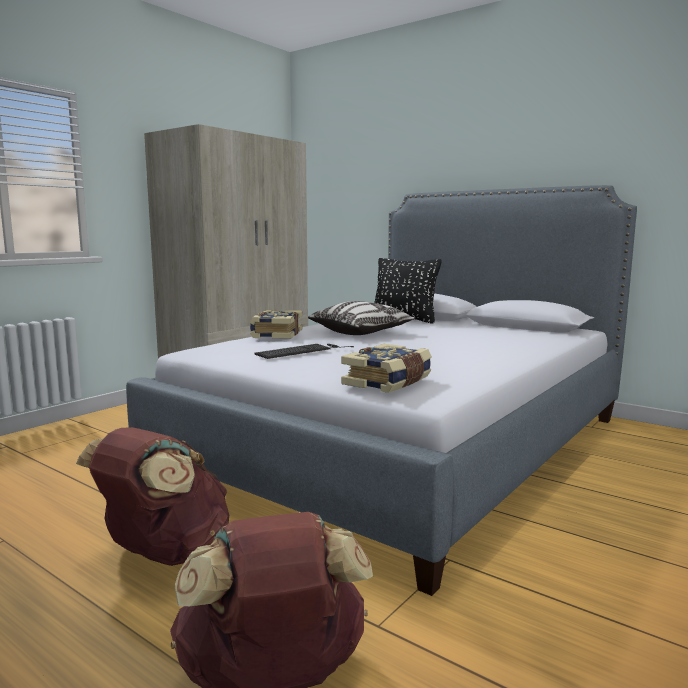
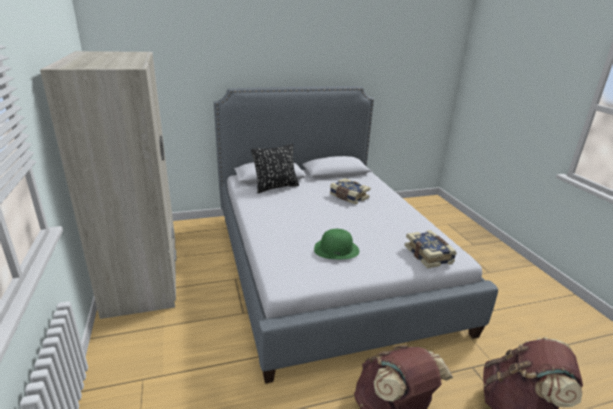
camera: 55 degrees left, 15 degrees up
(276, 334) = (275, 239): book -> book (348, 197)
(302, 351) = (336, 249): keyboard -> green hat
(361, 332) = (299, 213): pillow -> none

